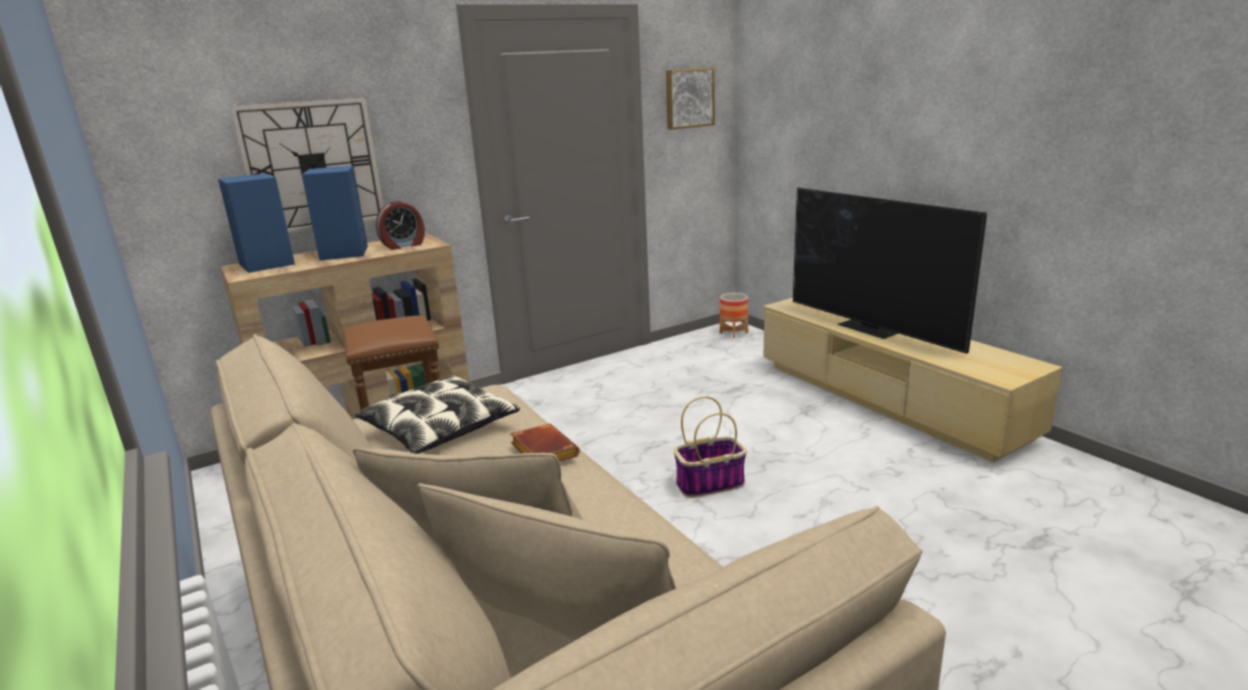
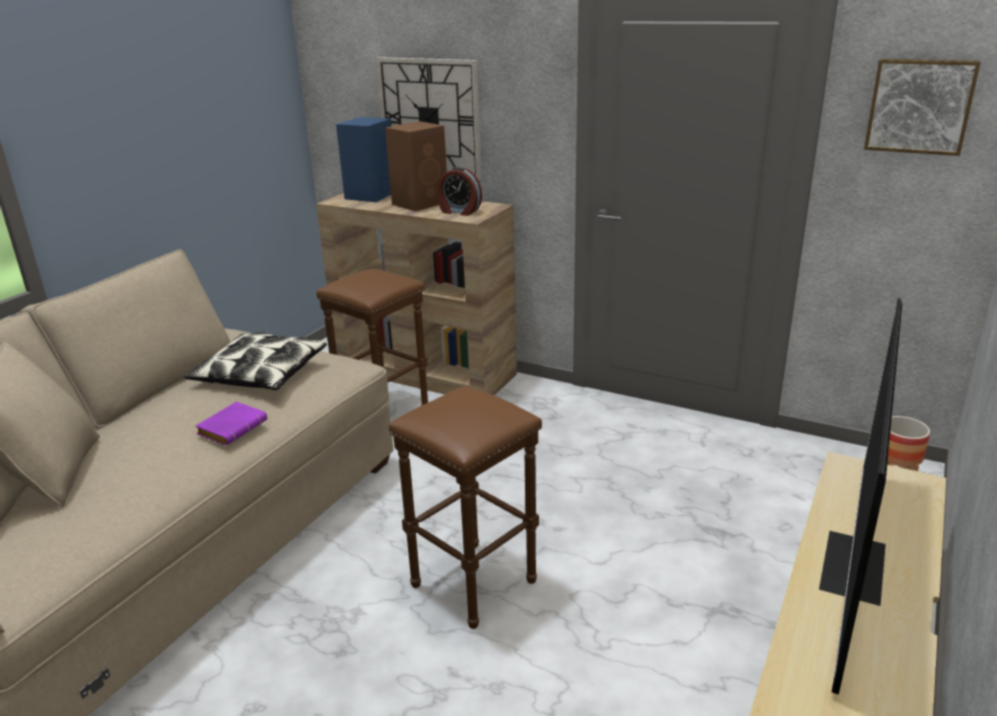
camera: 60 degrees right, 5 degrees up
(344, 252) = (421, 203): blue speaker -> brown speaker
(542, 451) = (233, 427): brown book -> purple book
(710, 483) = (476, 582): basket -> brown stool

